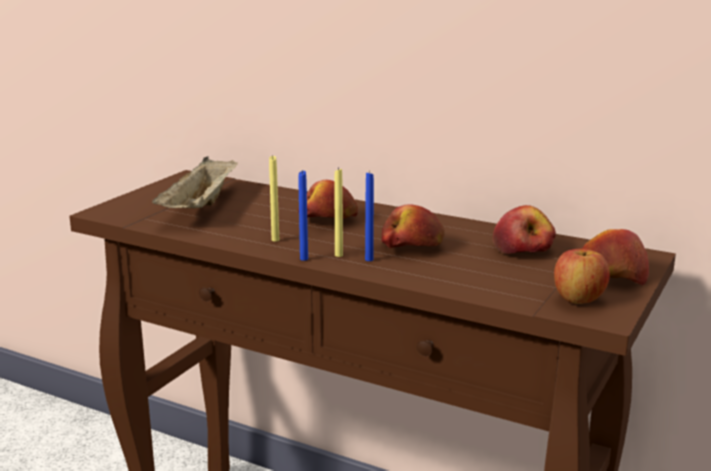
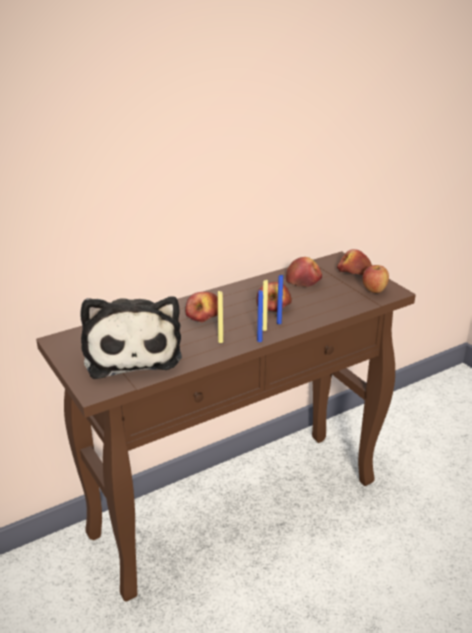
camera: 60 degrees left, 10 degrees up
(201, 208) = (132, 352): beige tray -> plush toy

